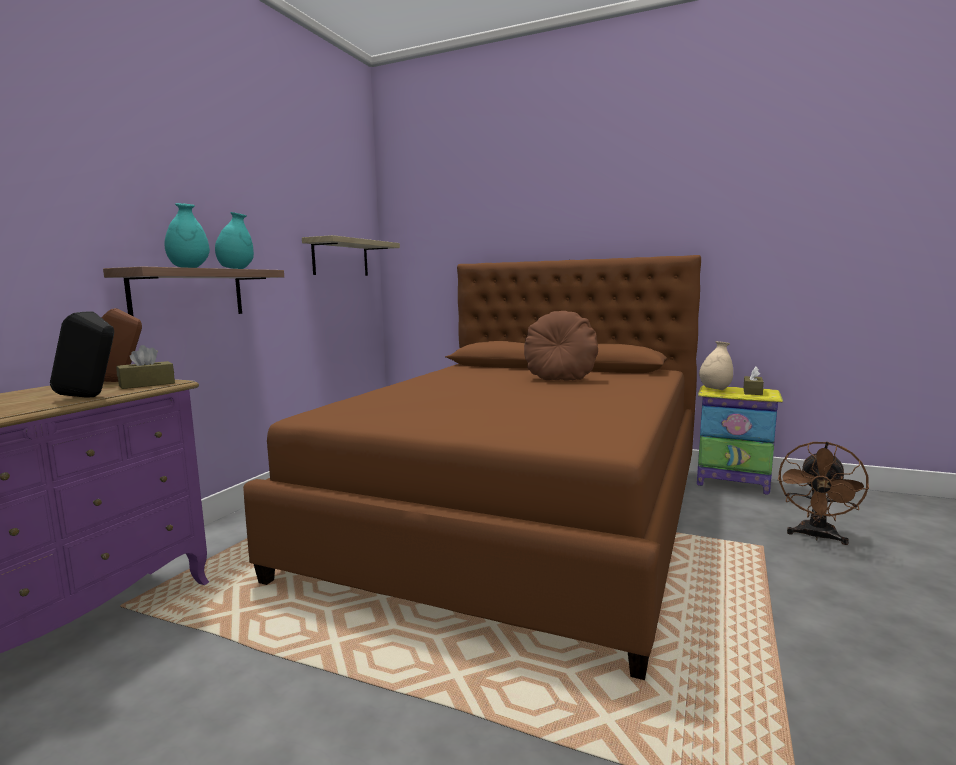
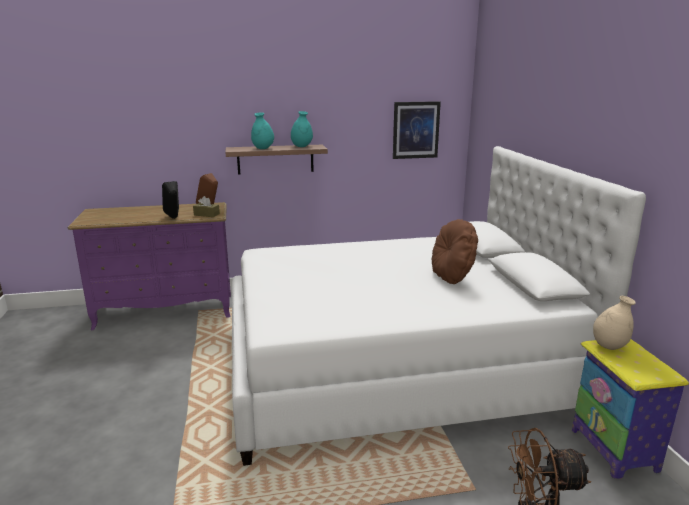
camera: 55 degrees right, 10 degrees up
(340, 258) = (415, 130): shelf -> picture
(519, 516) = (394, 366): brown bed -> white bed
(752, 392) = (637, 366): brown tissue box -> none

